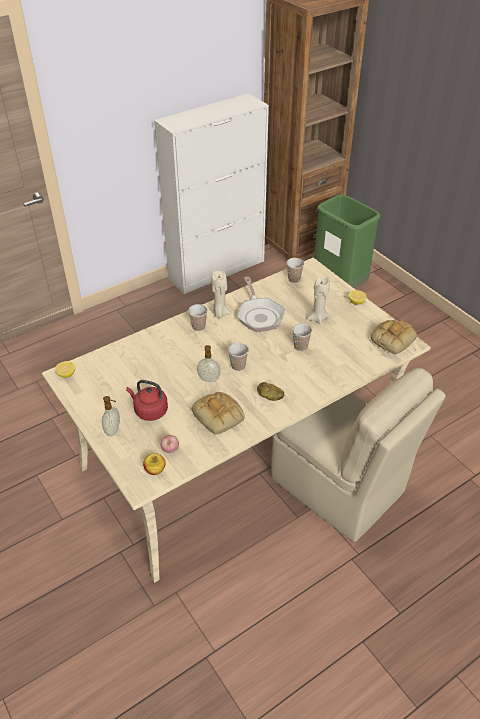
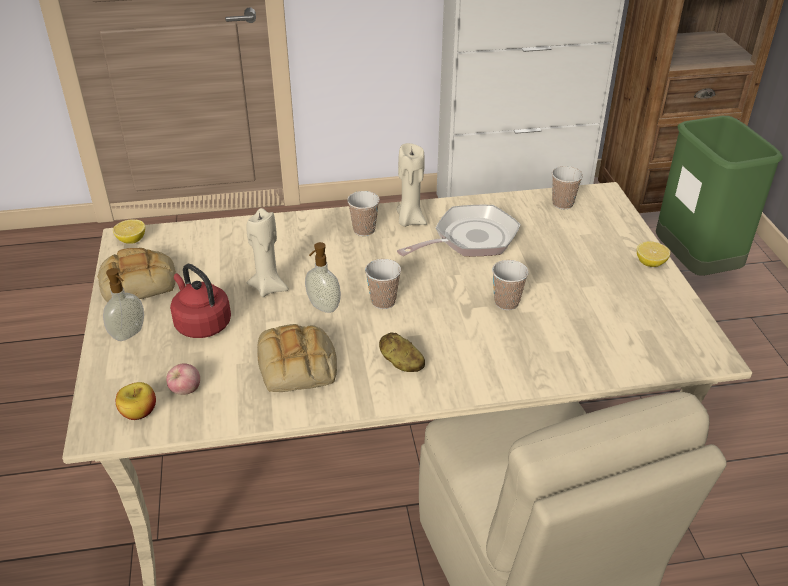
camera: 25 degrees right, 5 degrees down
(259, 315) = (470, 239): frying pan -> frying pan turned 135 degrees counterclockwise
(317, 318) = (565, 269): beige candle -> beige candle (268, 287)
(392, 339) = (683, 338): bread -> bread (139, 281)

